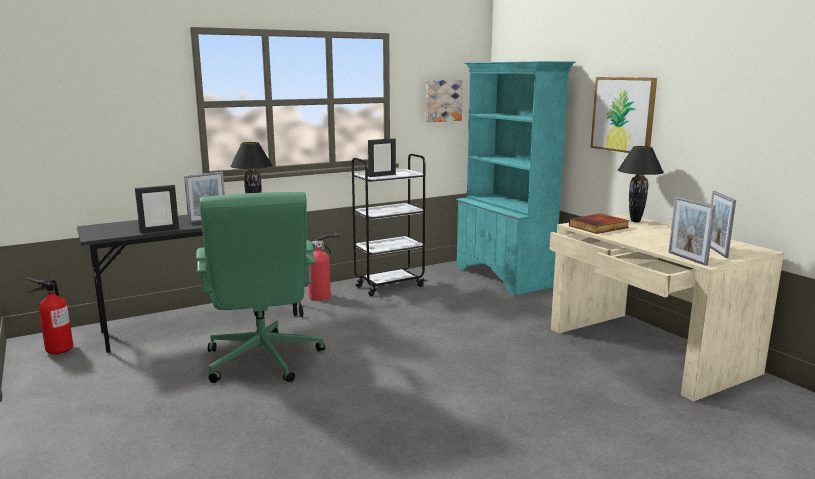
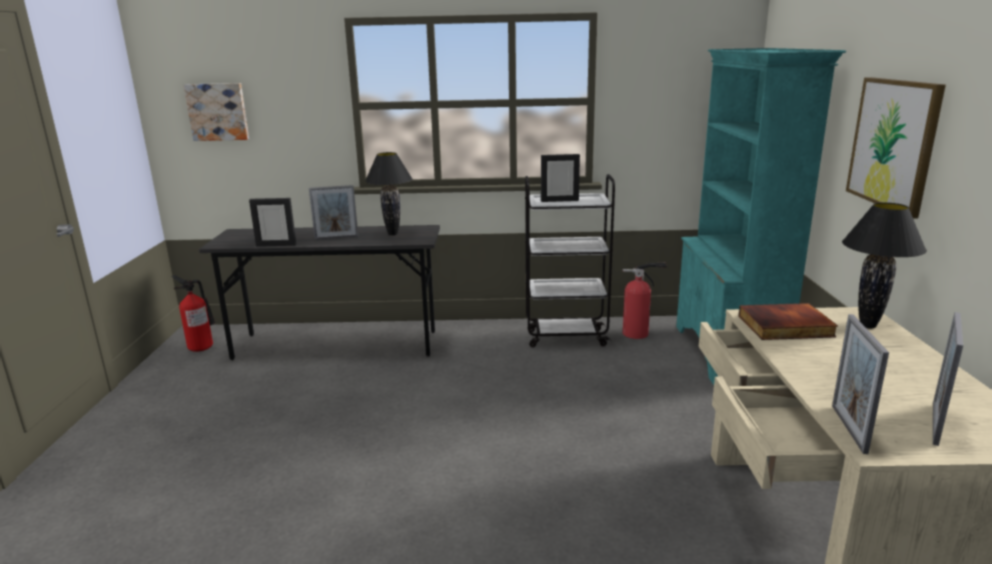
camera: 30 degrees right, 5 degrees up
(263, 358) = (343, 403): green office chair -> none
(322, 296) = (479, 336): fire extinguisher -> fire extinguisher (638, 334)
(442, 100) = (677, 102): picture -> picture (218, 111)

